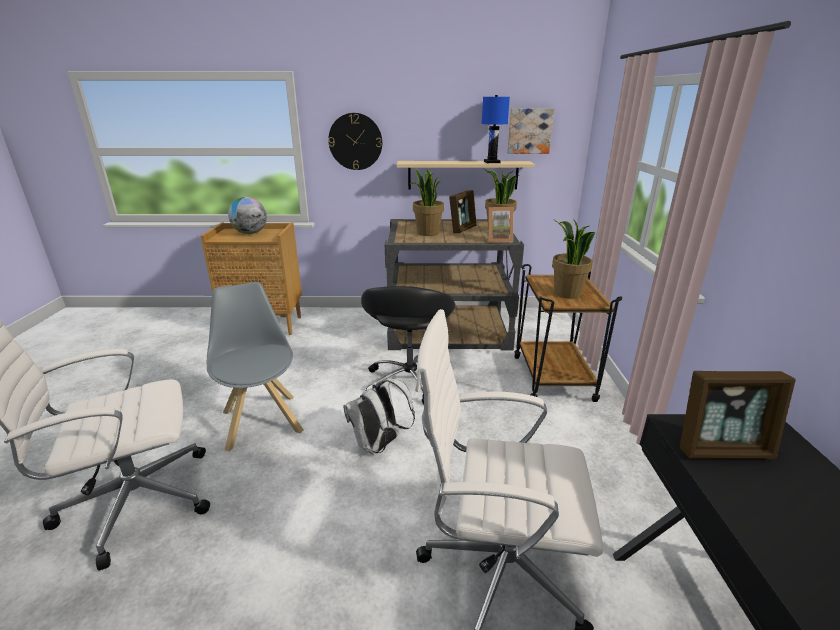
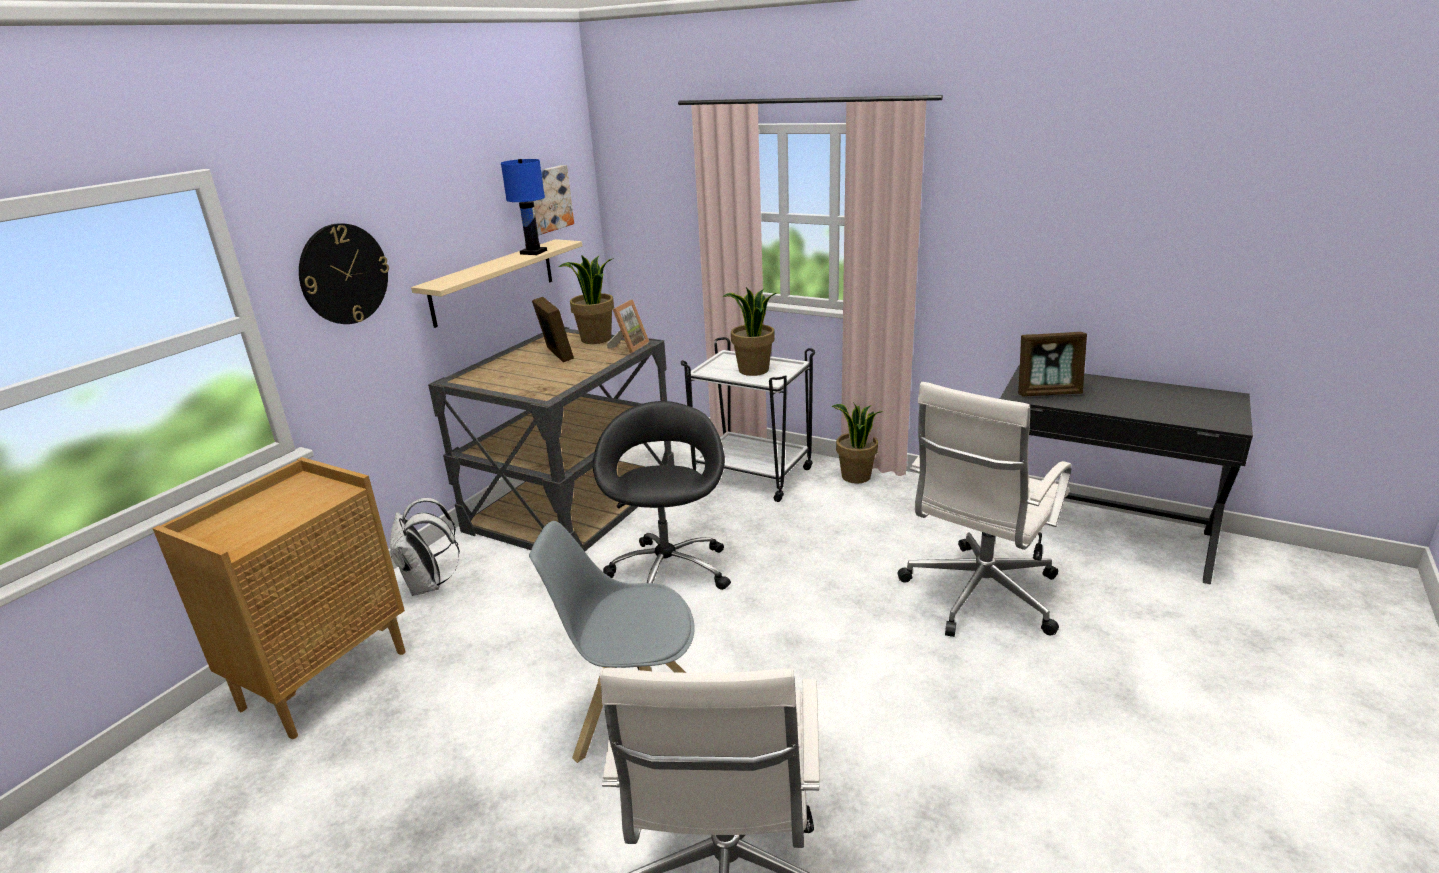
camera: 60 degrees left, 0 degrees up
(250, 233) = (262, 510): globe -> none
(379, 445) = (772, 622): white backpack -> white backpack (428, 585)
(408, 383) = (669, 570): black office chair -> black office chair turned 120 degrees counterclockwise
(427, 233) = (538, 375): potted plant -> potted plant (855, 477)
(553, 379) = (752, 476): brown cart -> white cart
(722, 450) = (1048, 392): picture frame -> picture frame turned 60 degrees clockwise

